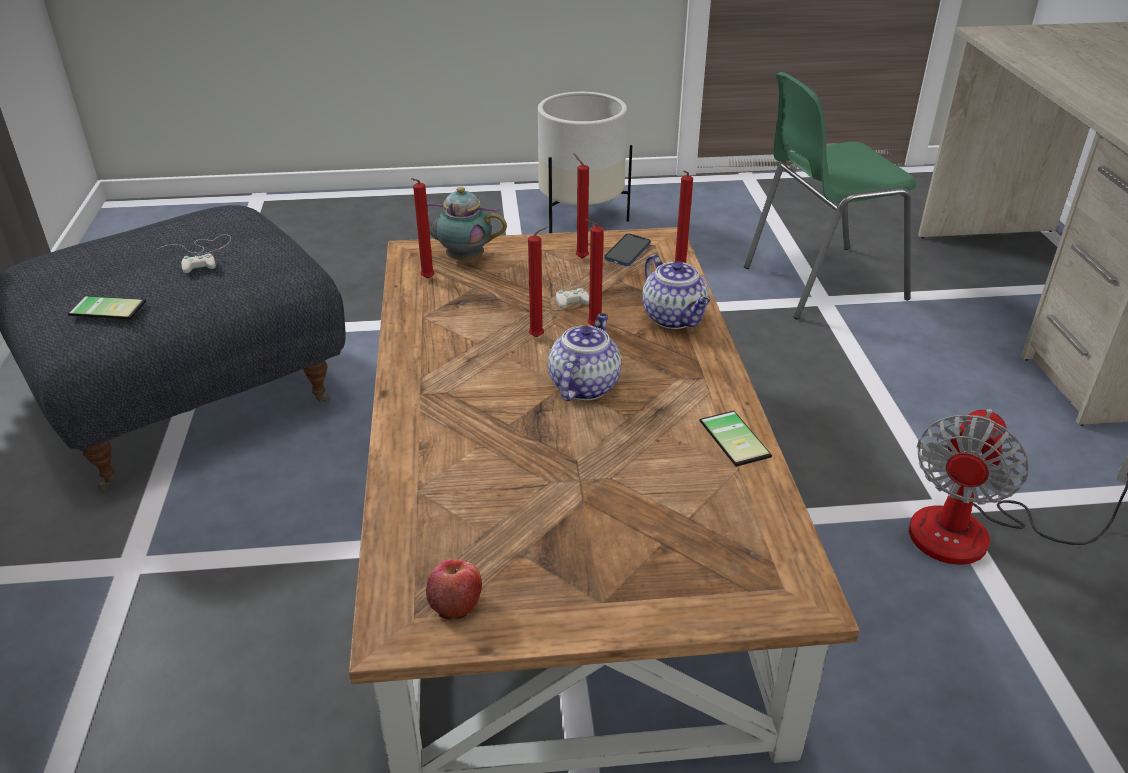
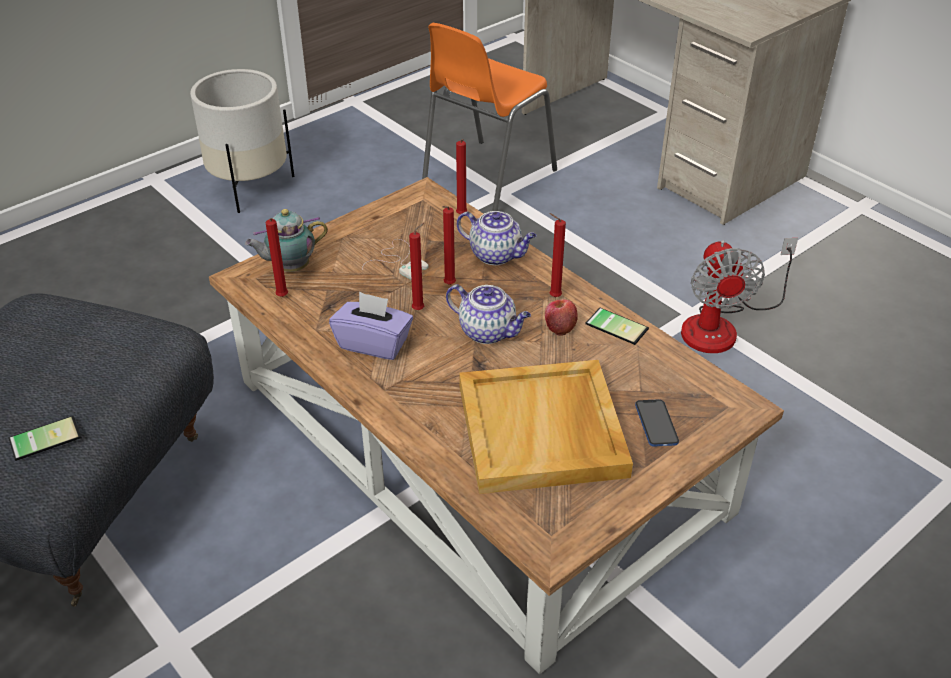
camera: 35 degrees left, 5 degrees up
(202, 254) = (70, 354): white game controller -> none
(455, 603) = (566, 513): apple -> apple (560, 327)
(459, 349) = (374, 343): none -> purple tissue box
(529, 506) = (543, 431): none -> beige tray
(580, 257) = (380, 232): red candle -> red candle (553, 297)
(584, 385) = (488, 332): teapot -> teapot turned 135 degrees clockwise
(627, 251) = (409, 213): phone -> phone (656, 424)
(819, 283) = (485, 179): green chair -> orange chair

